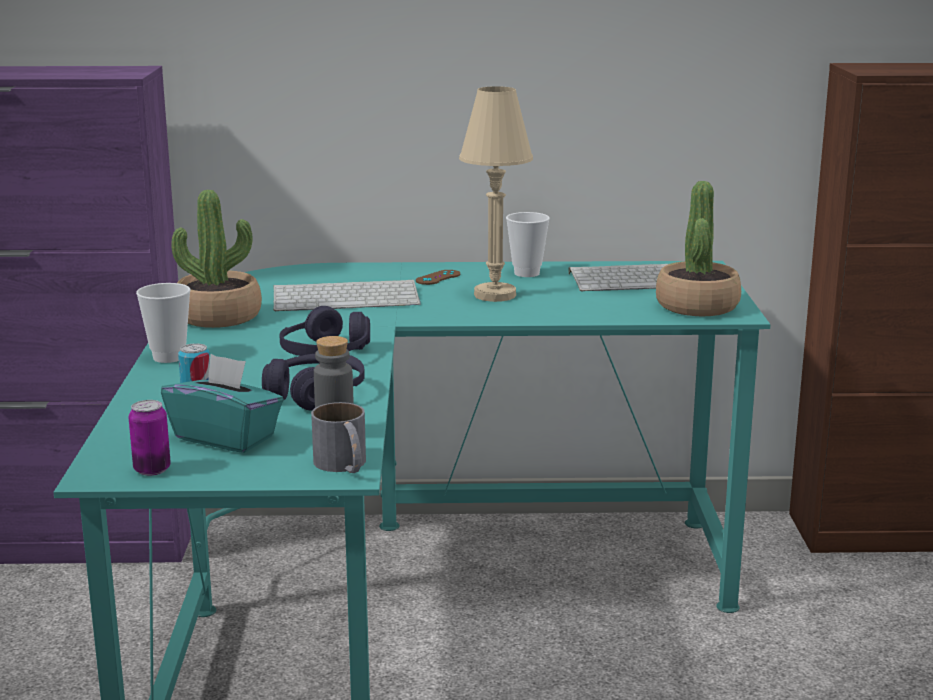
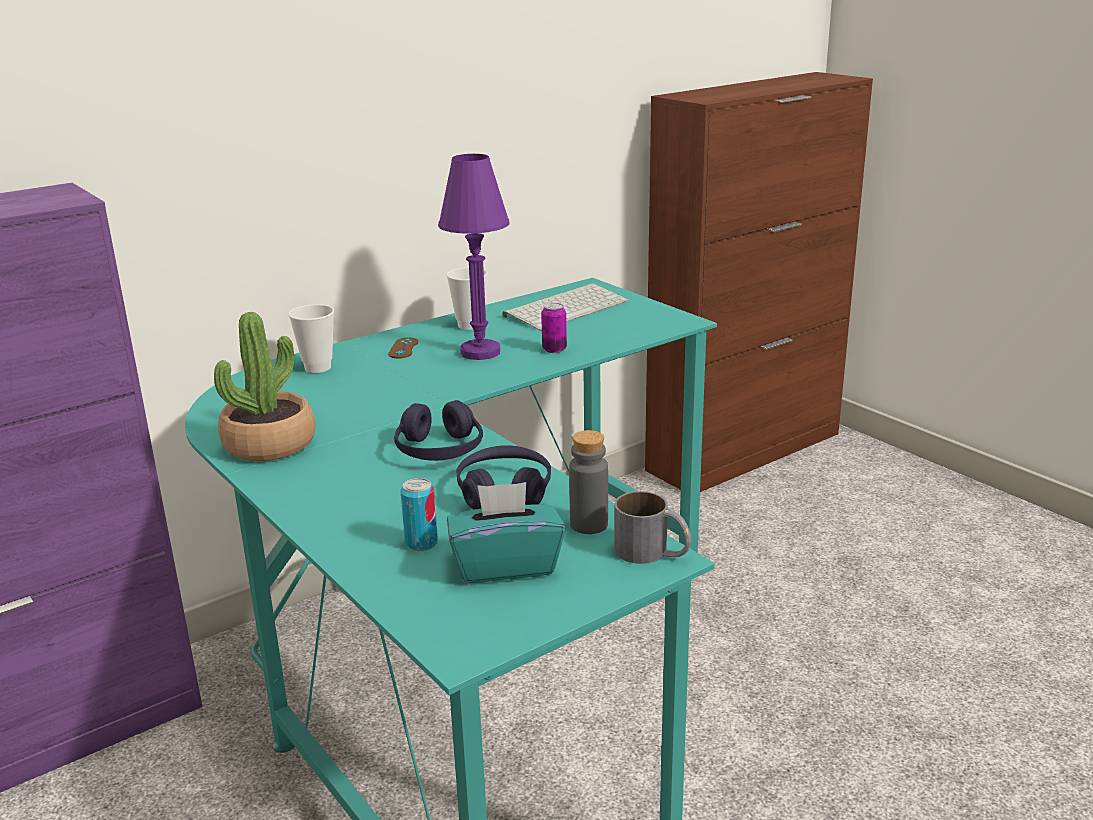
camera: 35 degrees left, 5 degrees up
(152, 470) = (501, 625): can -> can (554, 349)
(168, 357) = (298, 502): cup -> cup (318, 368)
(347, 297) = (358, 389): keyboard -> none
(495, 295) = (480, 352): beige table lamp -> purple table lamp
(697, 306) = (645, 321): potted plant -> none

